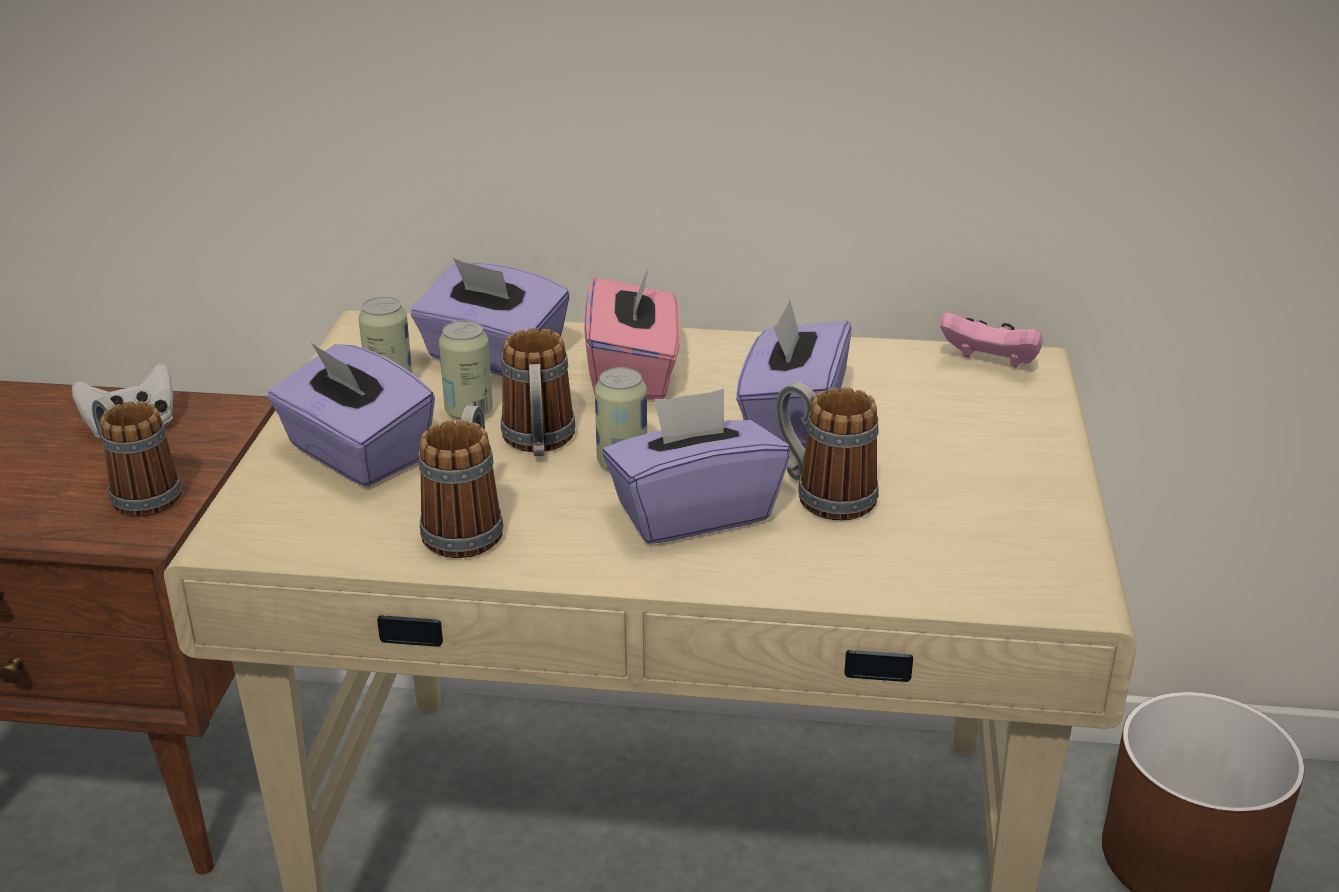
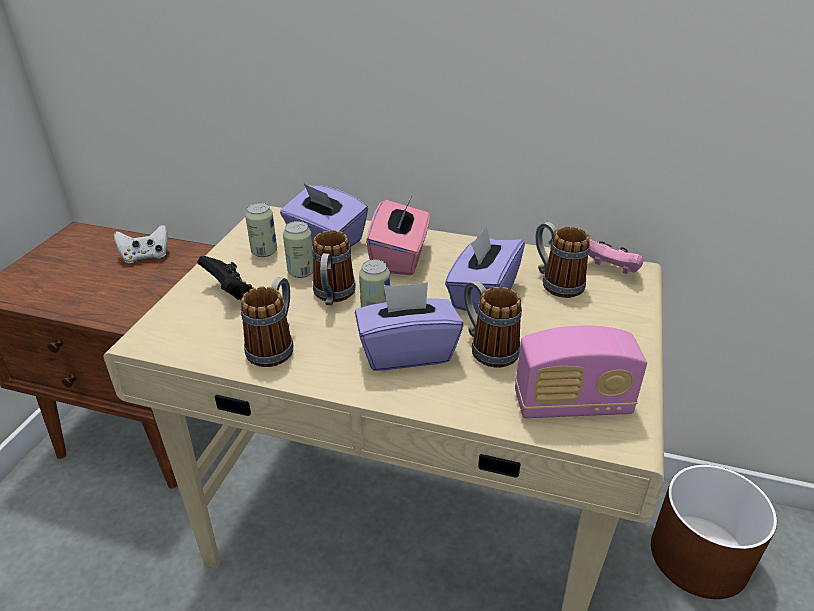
camera: 10 degrees right, 5 degrees up
(138, 493) = (135, 296): mug -> mug (555, 282)
(356, 454) = (230, 293): purple tissue box -> black game controller
(977, 559) = (572, 404): none -> radio

